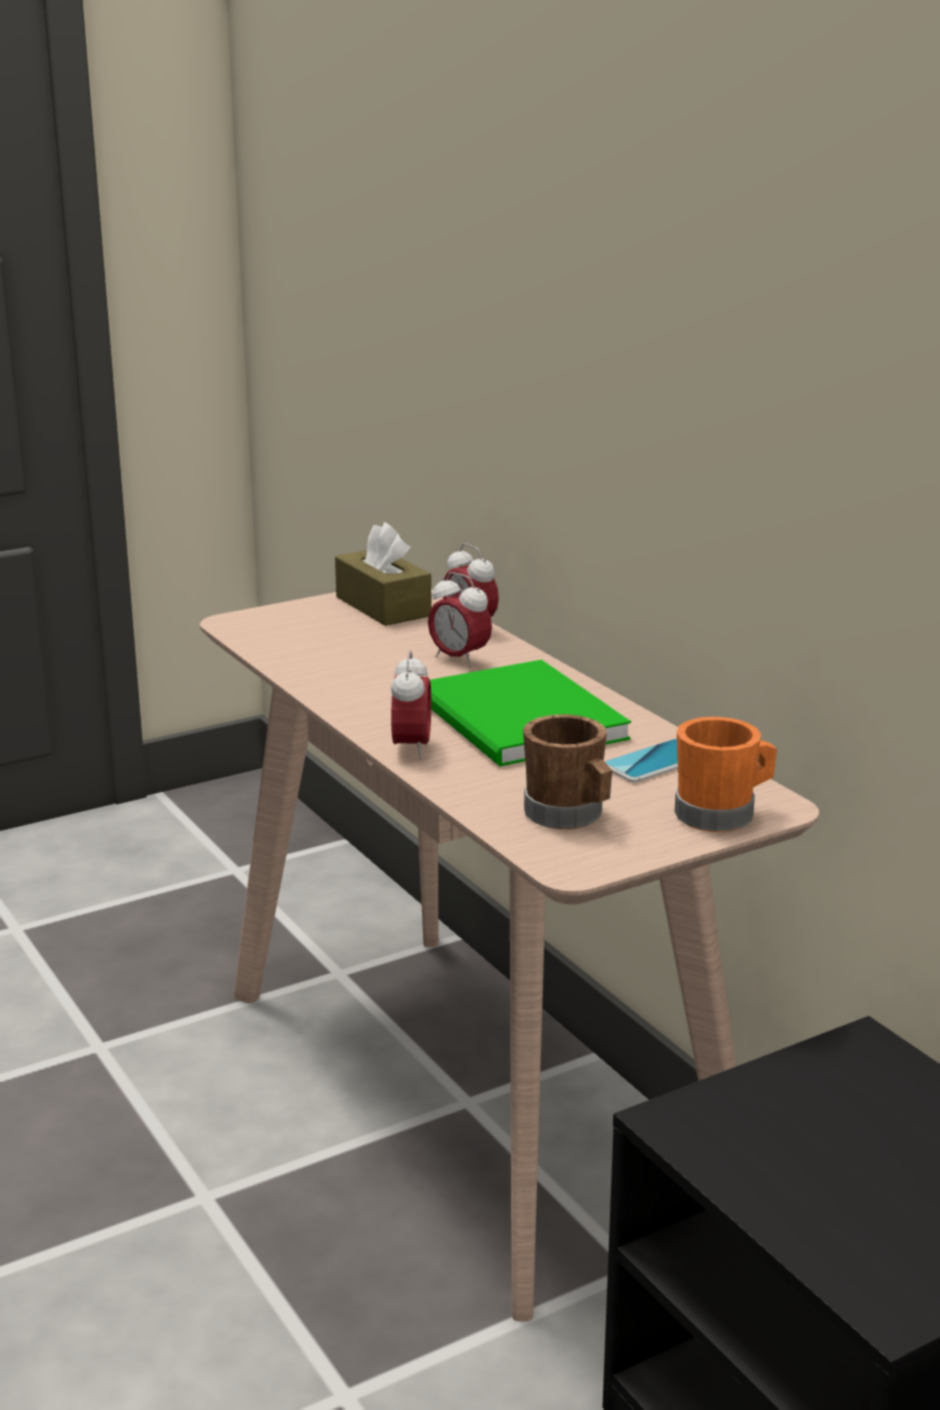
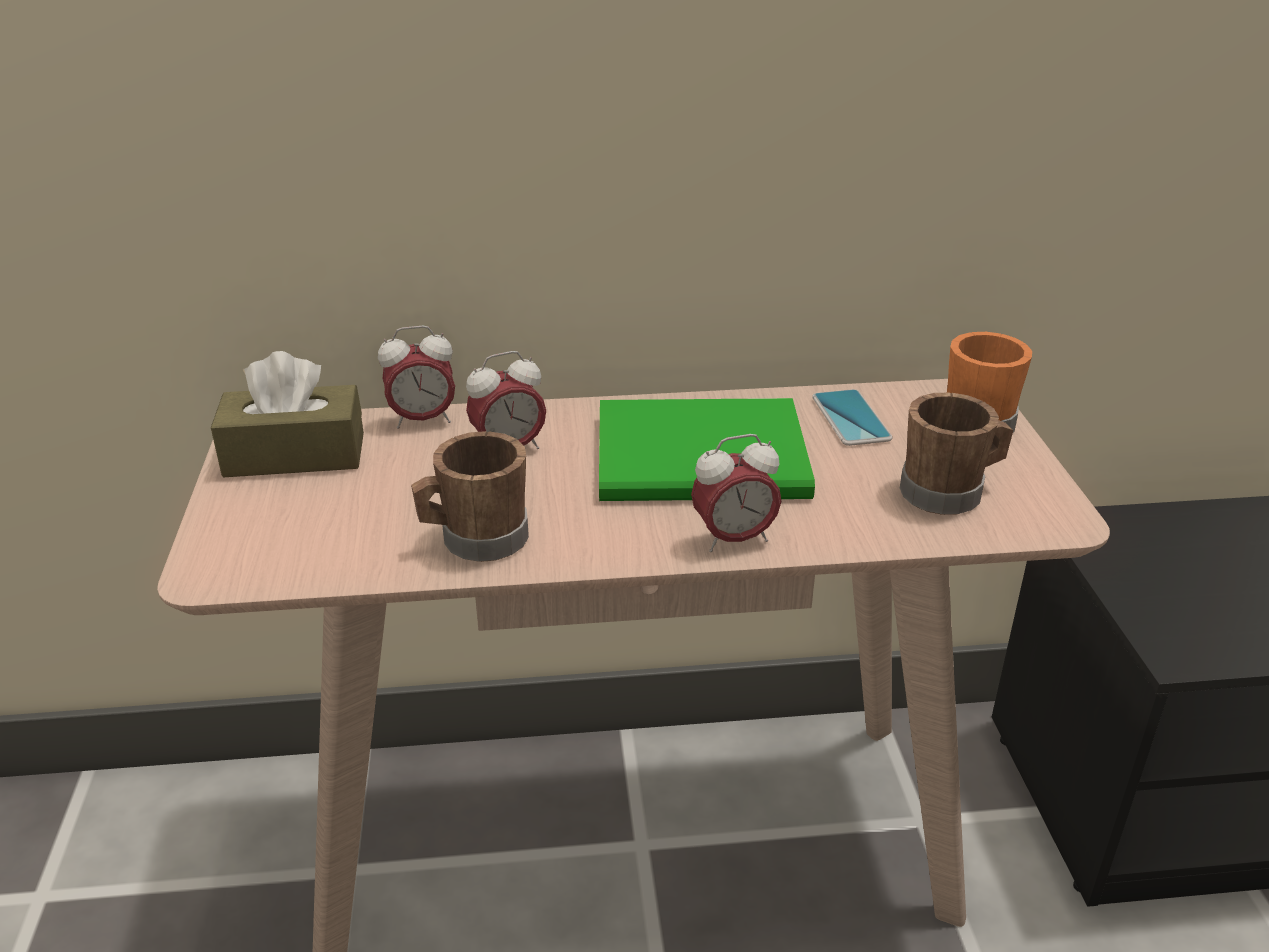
camera: 65 degrees left, 10 degrees up
(333, 675) = (475, 540): none -> brown mug
(411, 749) = (733, 539): alarm clock -> alarm clock turned 135 degrees clockwise

